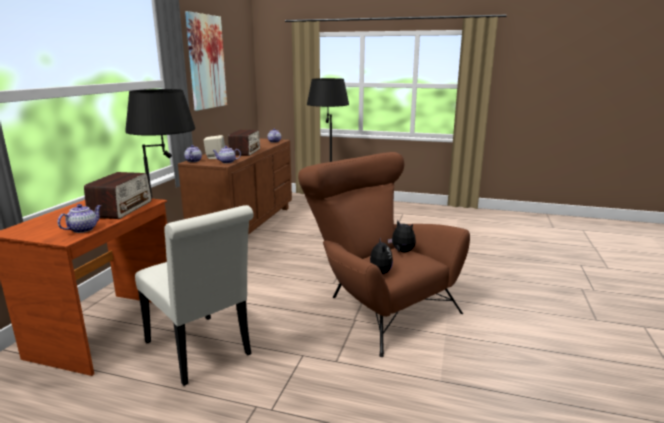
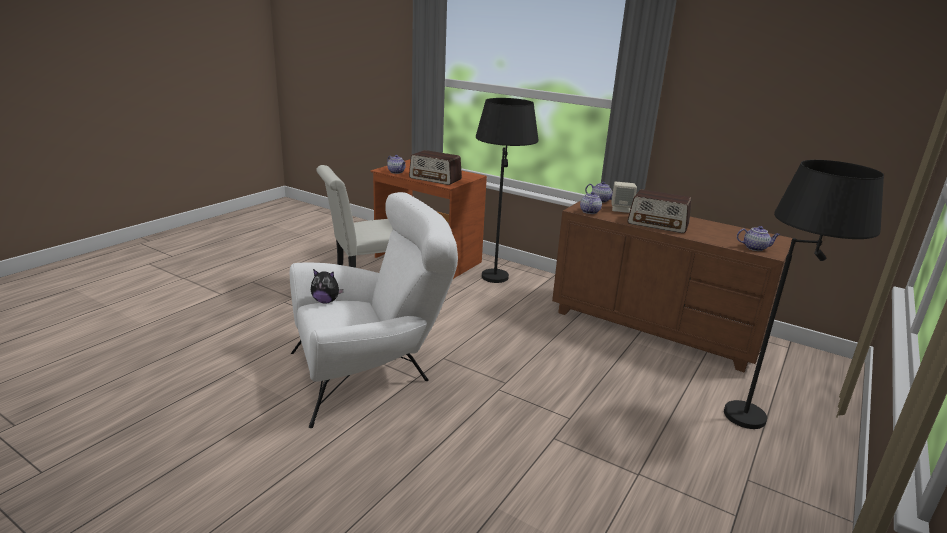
camera: 105 degrees right, 5 degrees up
(206, 62) = (743, 94): picture -> none
(378, 306) = (371, 373): brown armchair -> white armchair
(402, 252) = (357, 322): plush toy -> none

